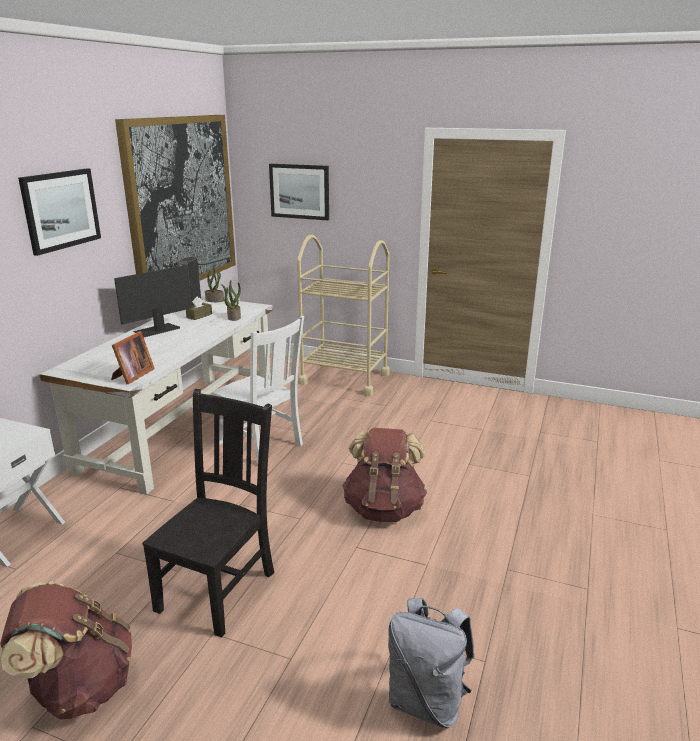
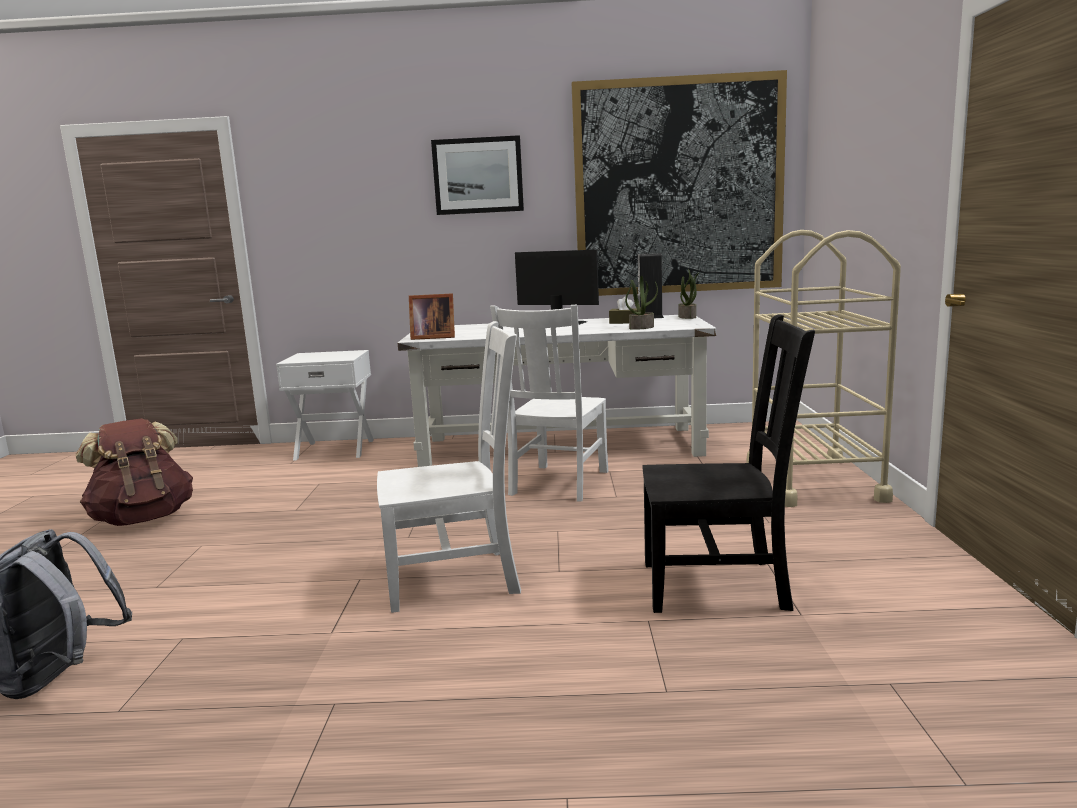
camera: 70 degrees right, 10 degrees down
(219, 588) = (269, 531): black chair -> black chair (720, 585)
(299, 191) = (846, 169): picture -> none
(384, 509) = (457, 579): brown backpack -> white chair

